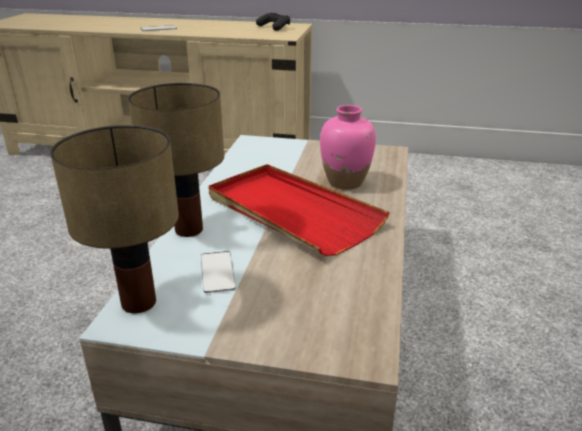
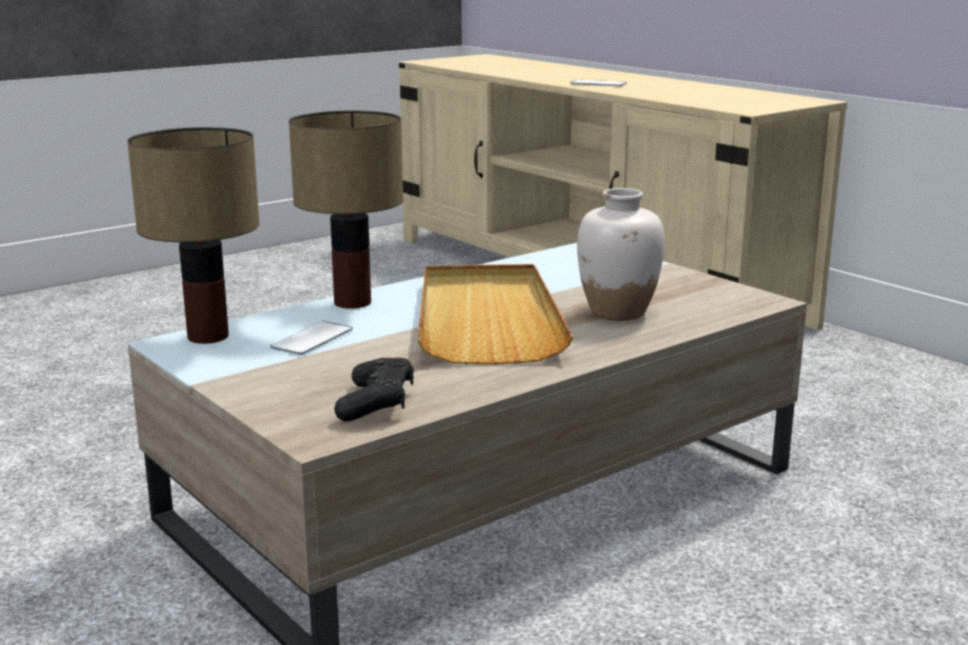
camera: 40 degrees right, 10 degrees down
(274, 27) = (766, 99): black game controller -> black game controller (376, 403)
(291, 212) = (487, 319): red tray -> beige tray
(345, 182) = (618, 312): pink vase -> white vase

